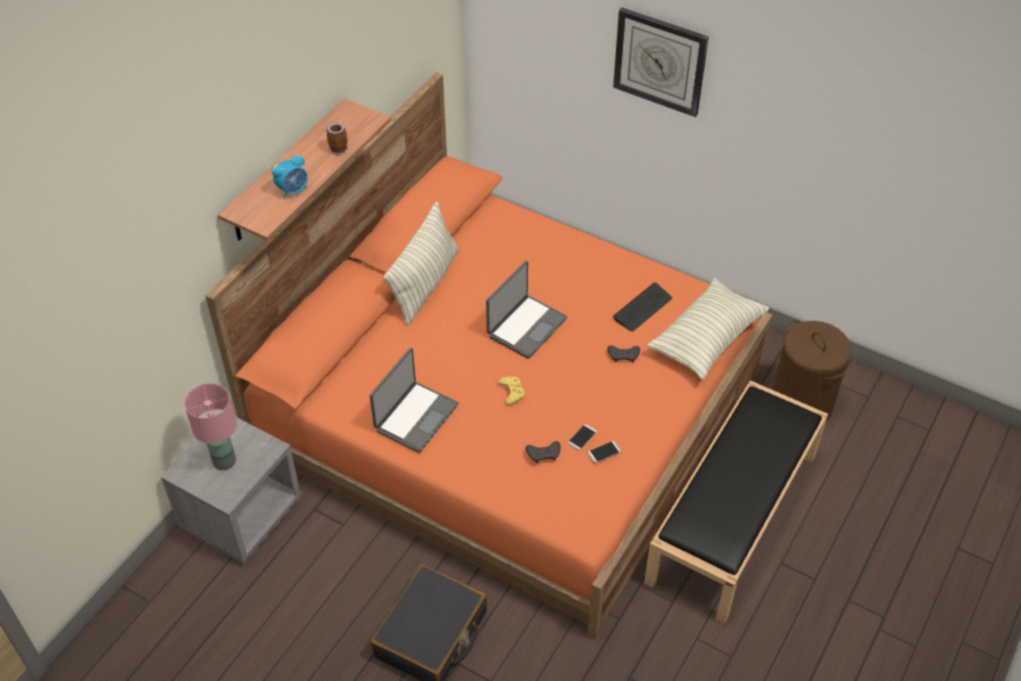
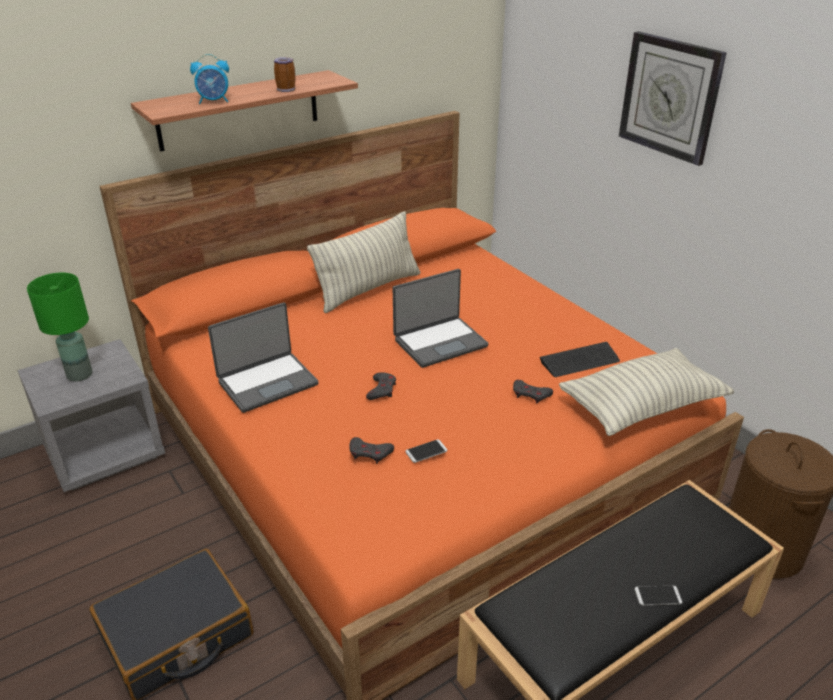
camera: 25 degrees right, 15 degrees down
(223, 461) = (79, 374): pink table lamp -> green table lamp
(512, 392) = (382, 389): yellow game controller -> grey game controller
(604, 452) = (443, 475): phone -> phone (658, 596)

